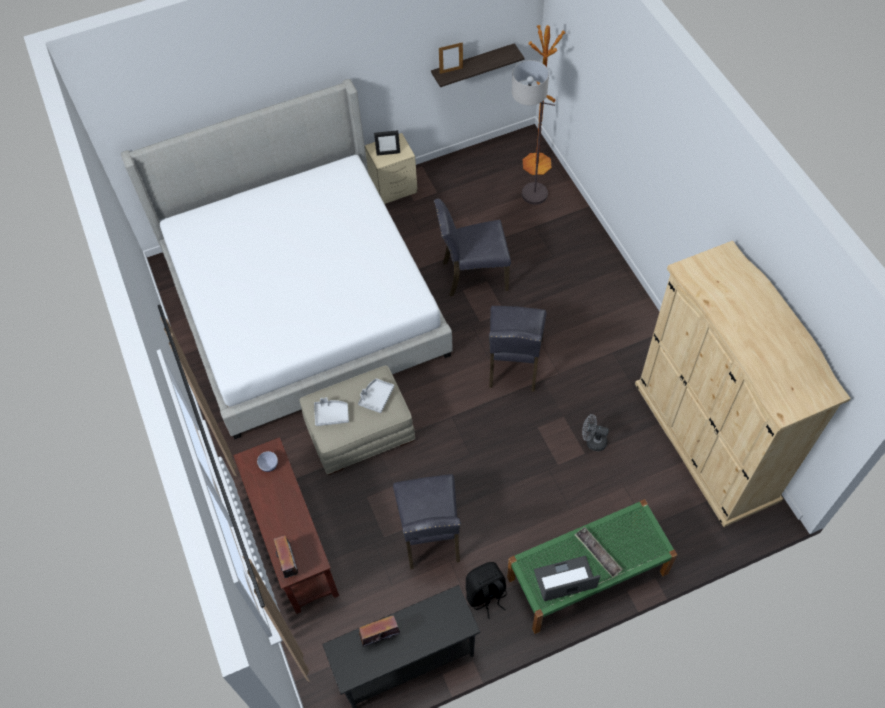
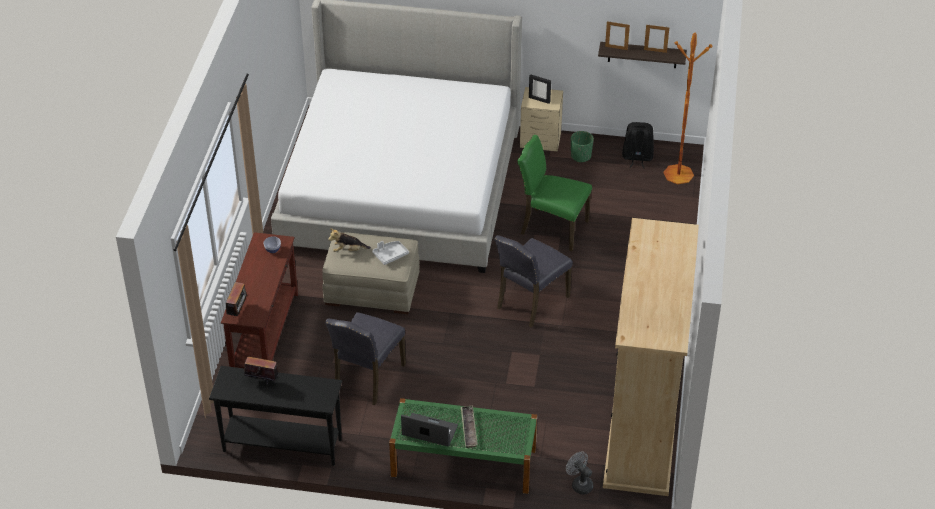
camera: 30 degrees right, 15 degrees down
(331, 414) = (348, 250): grey tray -> plush toy
(441, 187) = (581, 156): none -> green planter
(473, 275) = (552, 228): grey chair -> green chair
(486, 595) = (376, 435): black backpack -> black backpack (637, 158)
(488, 57) = (655, 51): none -> picture frame
(526, 192) = (650, 191): grey floor lamp -> none
(592, 441) = (548, 382): grey fan -> grey fan (579, 484)

